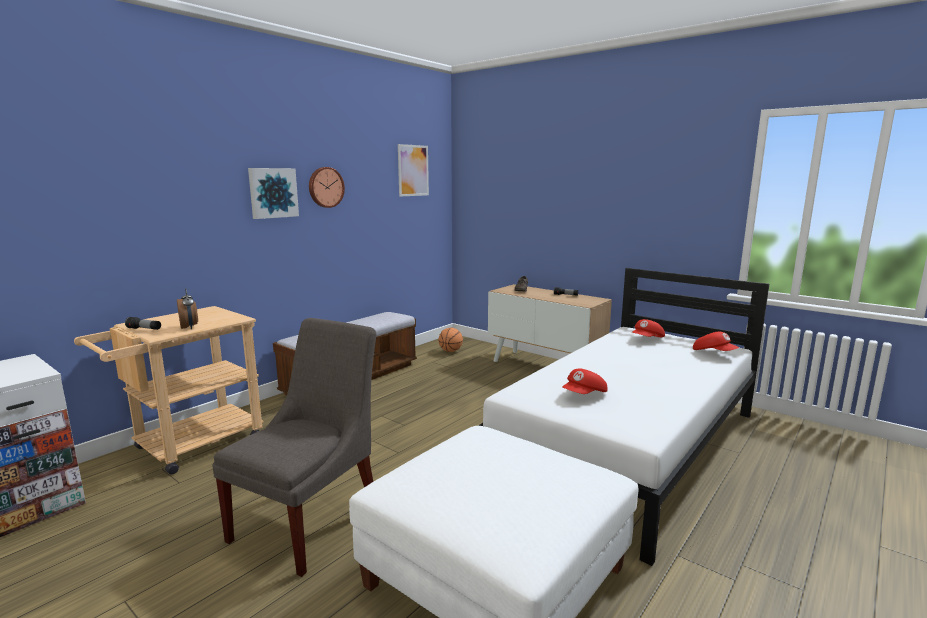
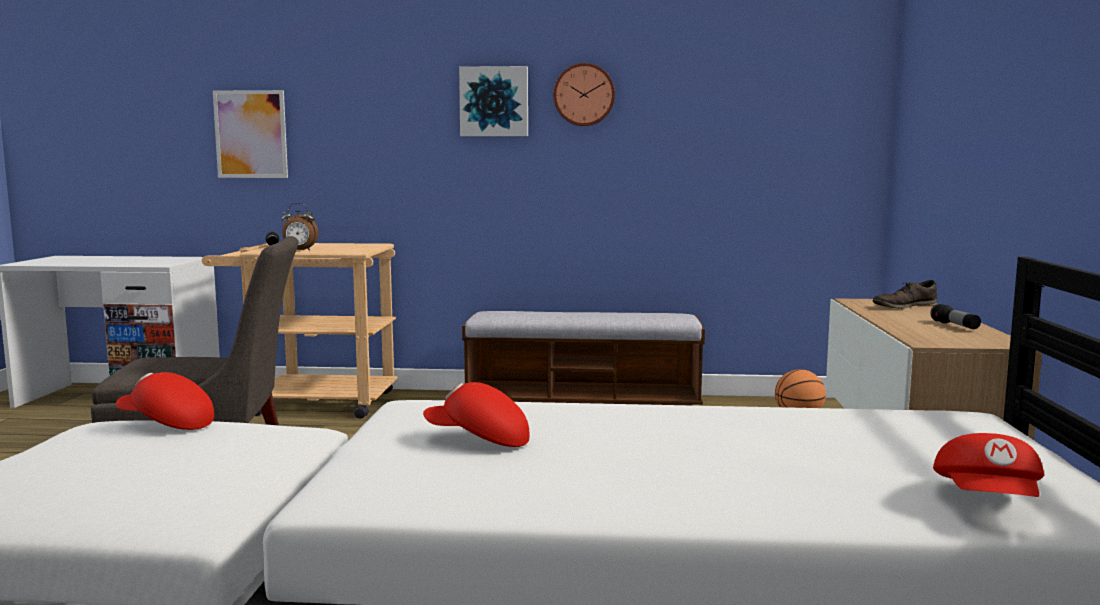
camera: 55 degrees right, 5 degrees down
(189, 327) = (299, 250): alarm clock -> alarm clock turned 60 degrees clockwise
(413, 170) = (782, 66): picture -> picture (251, 134)
(647, 339) = (933, 437): red cap -> red cap (166, 424)

